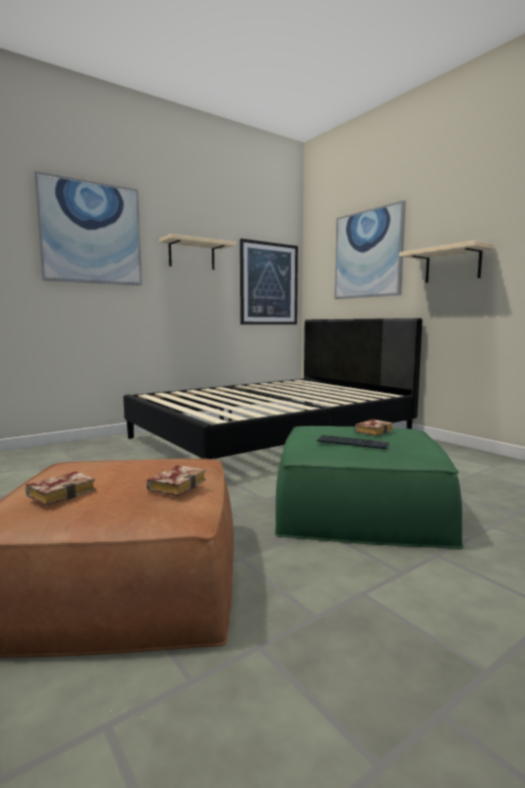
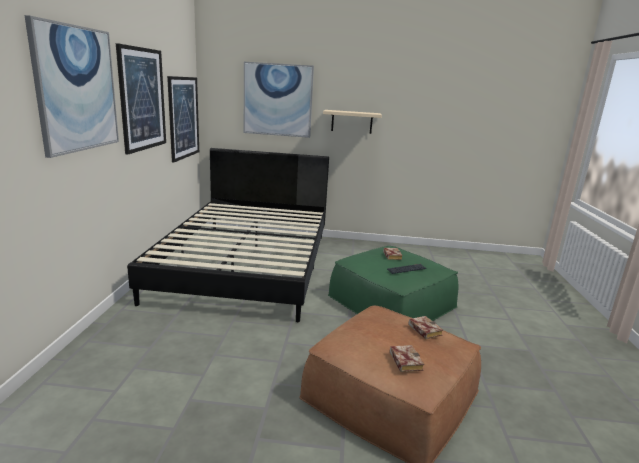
camera: 50 degrees left, 10 degrees up
(192, 255) = (142, 99): beige shelf -> picture

